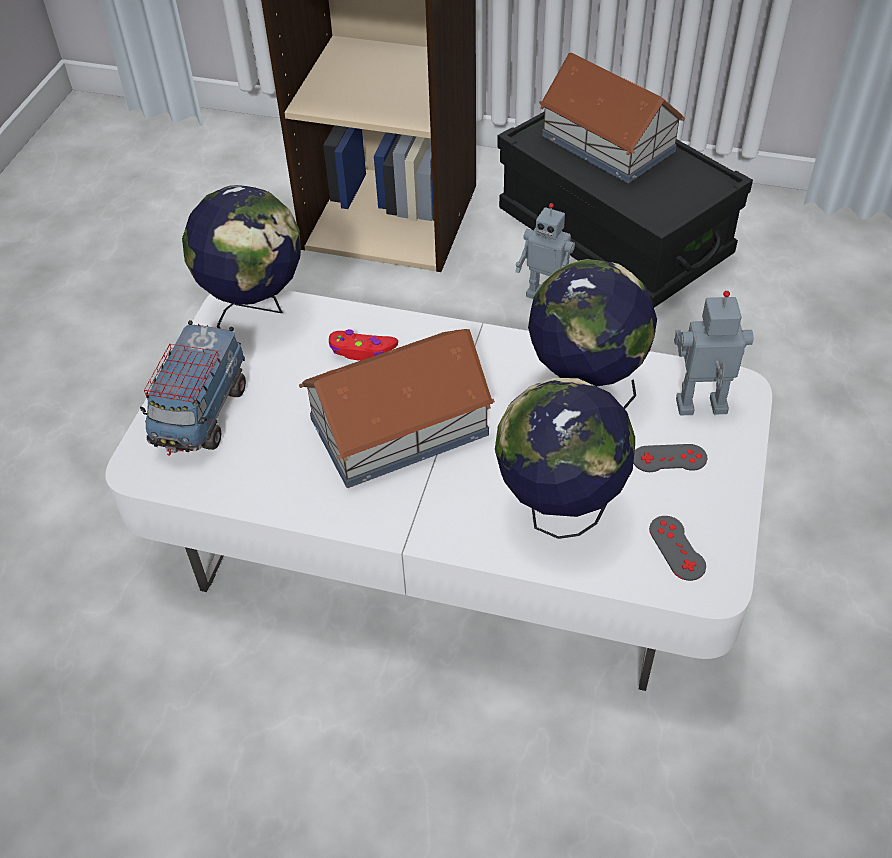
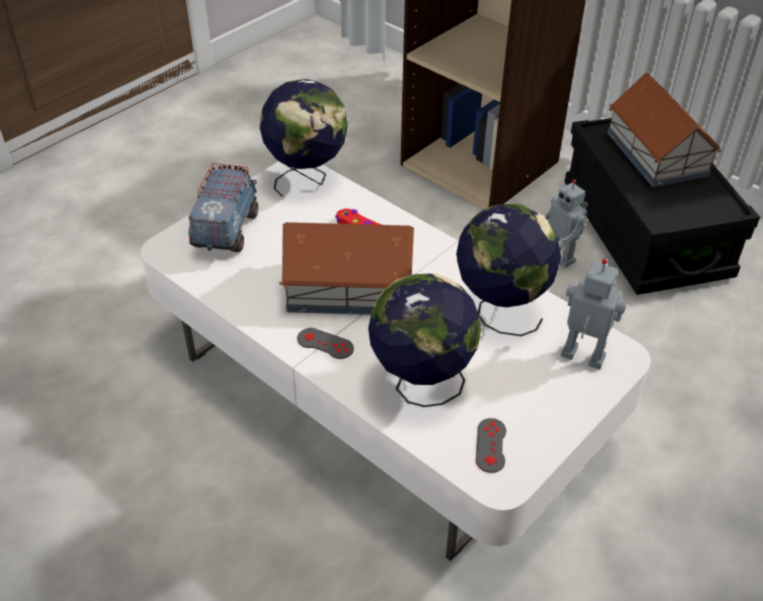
camera: 25 degrees right, 5 degrees down
(201, 414) = (226, 230): toy truck -> toy truck turned 150 degrees clockwise
(669, 458) = (530, 382): grey game controller -> grey game controller (325, 343)

